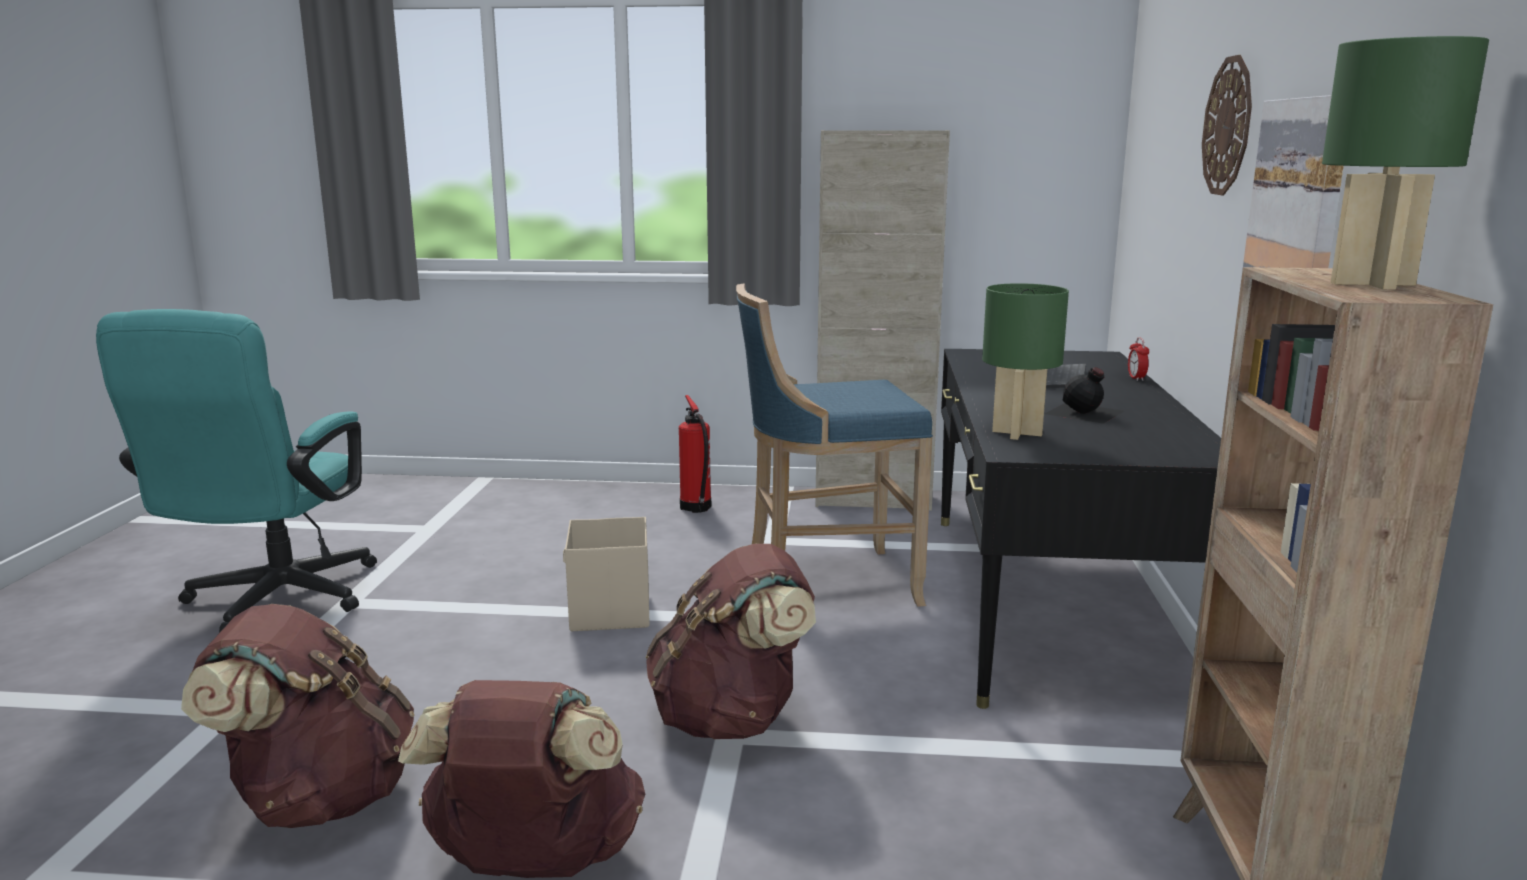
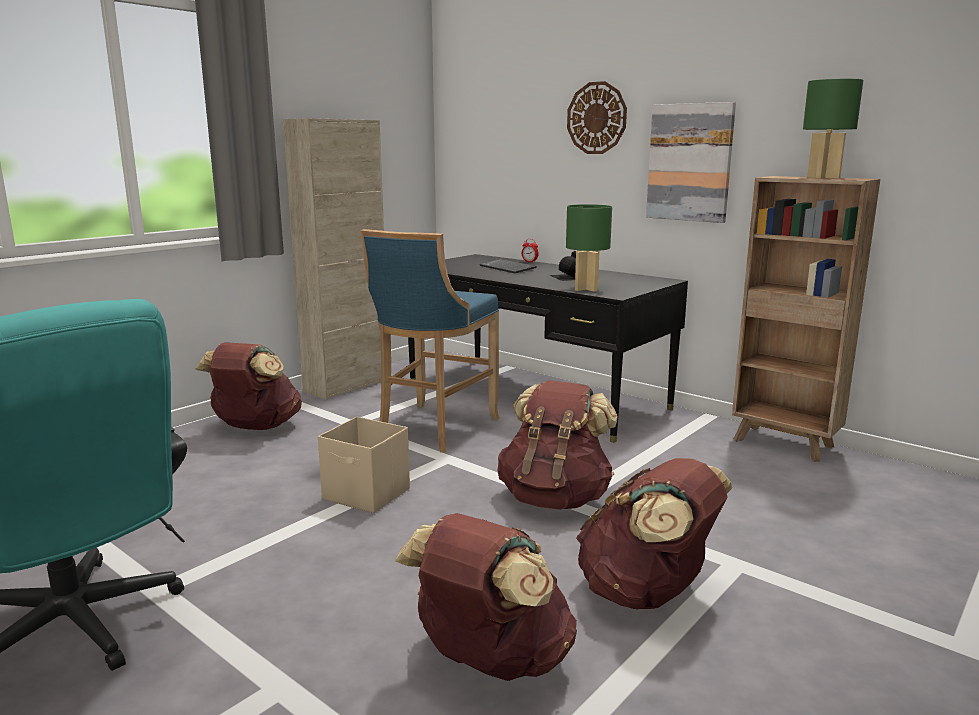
camera: 55 degrees left, 0 degrees up
(696, 508) = (255, 427): fire extinguisher -> brown backpack

